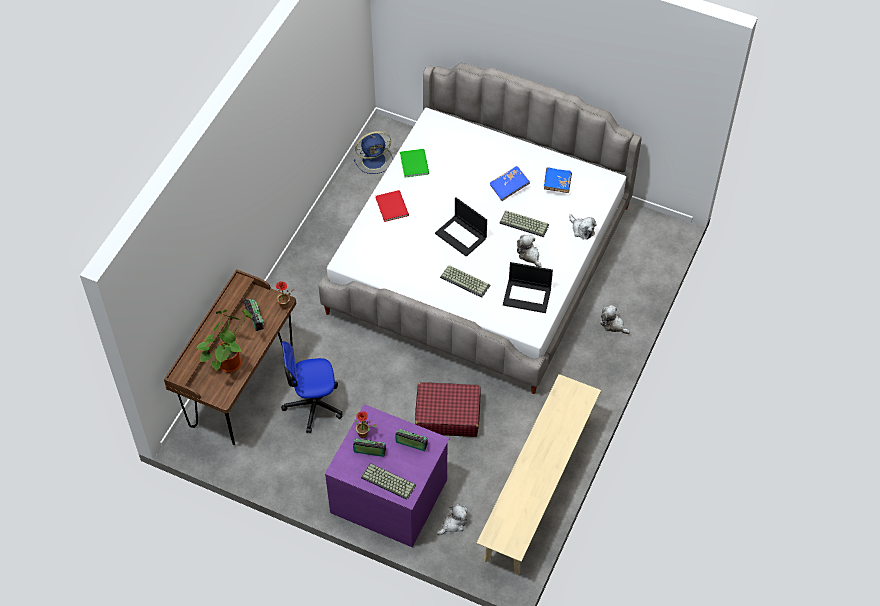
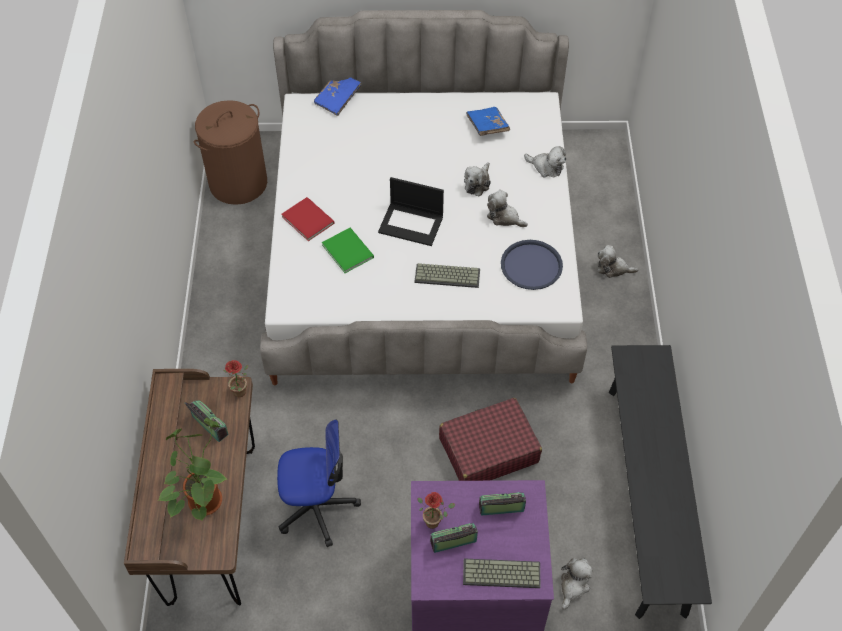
camera: 25 degrees left, 0 degrees up
(313, 405) = (316, 506): office chair -> office chair turned 150 degrees counterclockwise
(375, 160) = (238, 183): blue fan -> brown laundry basket
(415, 163) = (308, 160): green book -> green book (348, 250)
(509, 187) = (435, 149): blue book -> blue book (338, 99)
(525, 223) = (477, 183): keyboard -> plush toy
(527, 296) = (531, 265): laptop -> blue tray
(538, 489) = (646, 497): beige bench -> black bench

